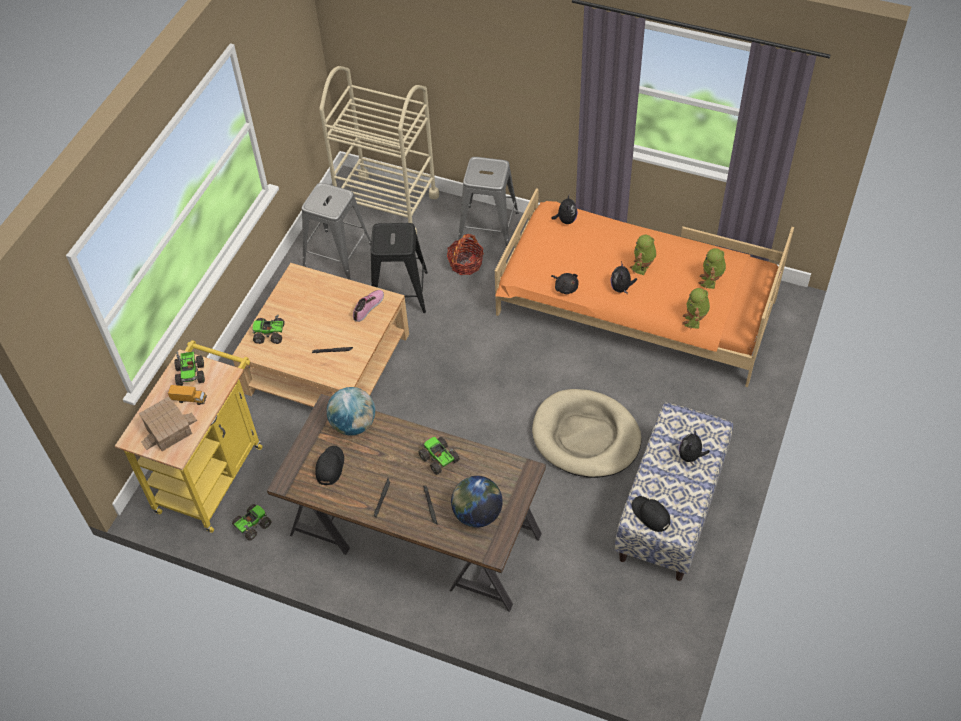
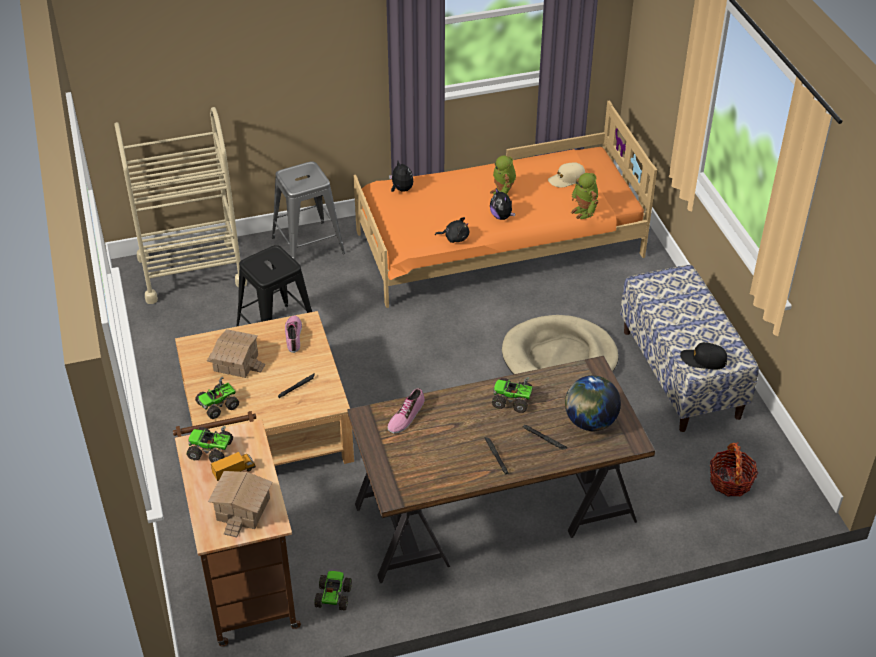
camera: 40 degrees left, 10 degrees down
(191, 373) = (211, 450): toy truck -> toy truck turned 150 degrees clockwise
(212, 472) = (245, 577): yellow cart -> brown cart
(311, 306) = (236, 362): none -> toy house
(330, 467) = (421, 460): black cap -> none
(337, 255) = (183, 333): grey stool -> none
(353, 424) = (406, 416): globe -> shoe
(465, 263) = (316, 282): basket -> basket (730, 481)
(690, 456) = (687, 304): plush toy -> none
(710, 281) = (566, 179): toy robot -> beige cap

